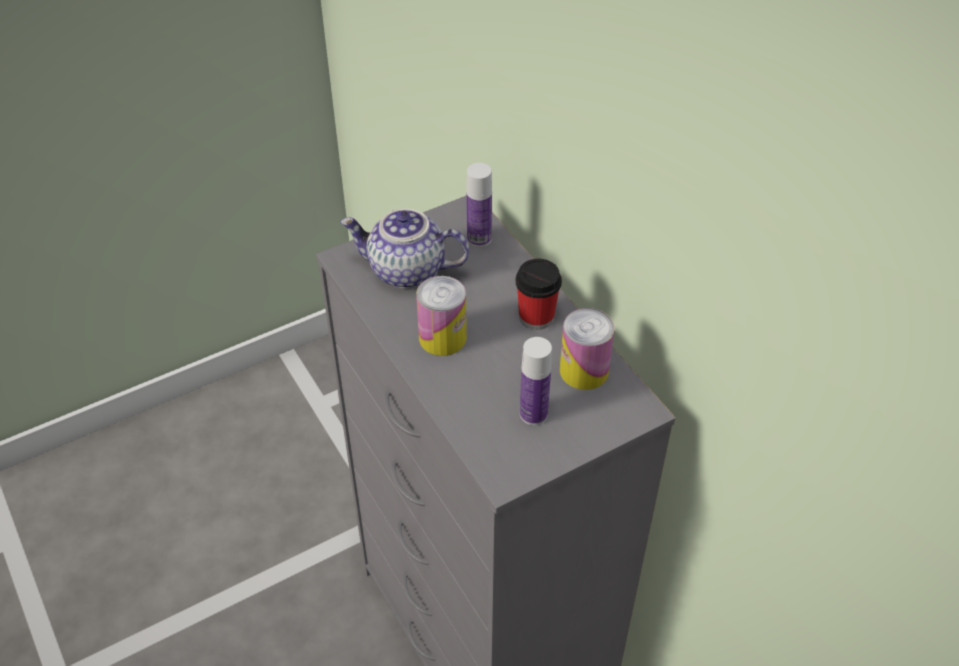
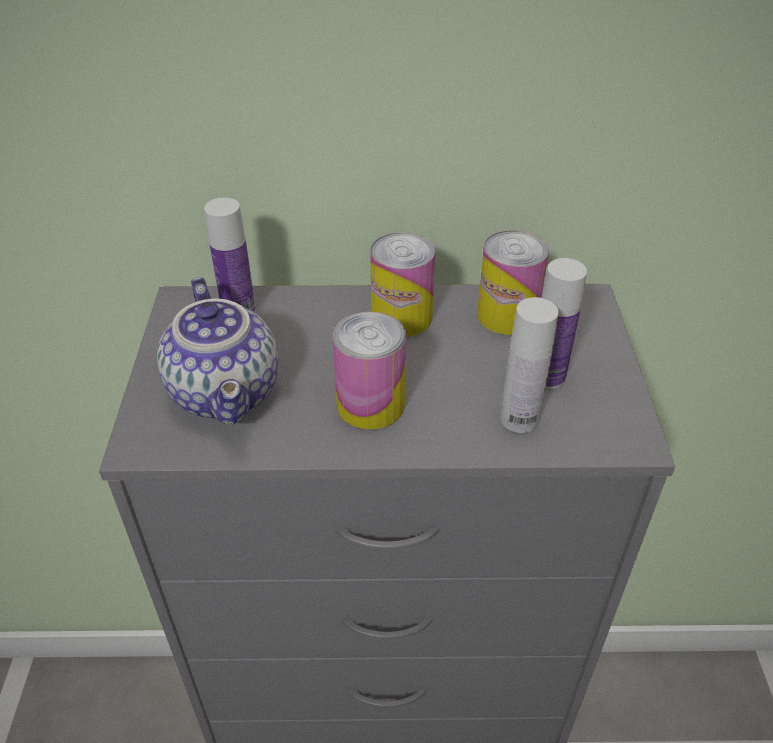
camera: 60 degrees left, 5 degrees down
(405, 272) = (228, 393): teapot -> teapot turned 60 degrees counterclockwise
(481, 413) = (519, 419): none -> white bottle
(536, 317) = (401, 317): cup -> can

